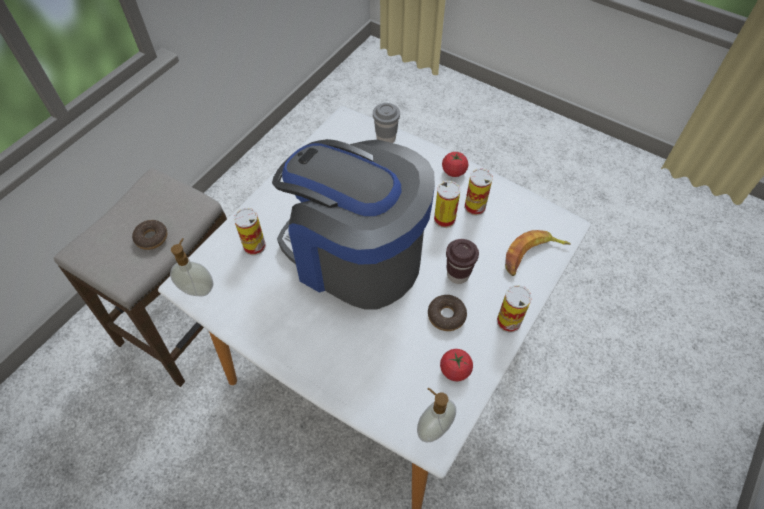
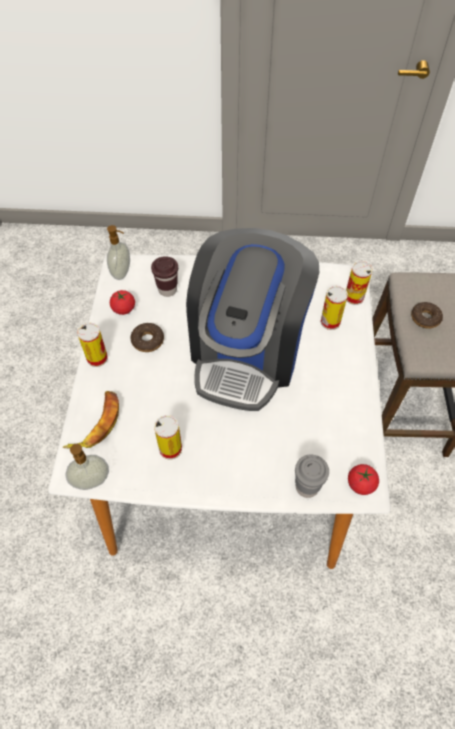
camera: 150 degrees right, 0 degrees up
(198, 289) = (339, 276): soap dispenser -> soap dispenser (92, 482)
(355, 255) = (247, 351): coffee machine -> coffee machine turned 105 degrees clockwise
(444, 219) = (192, 421): can -> can (354, 297)
(454, 171) = (212, 481): tomato -> tomato (361, 484)
(458, 274) = (154, 376): brown cup -> brown cup (167, 290)

